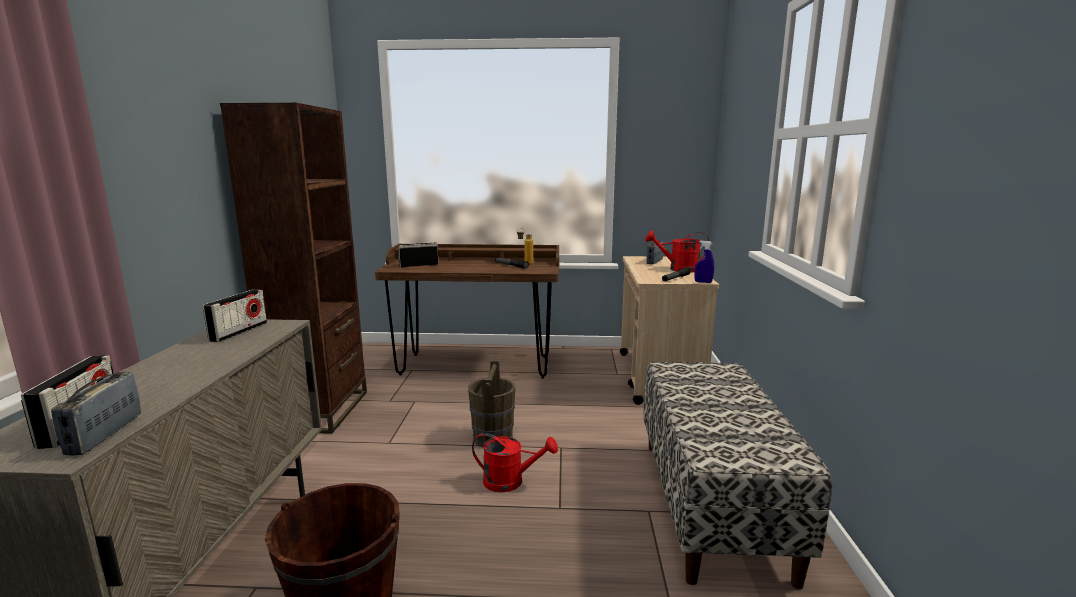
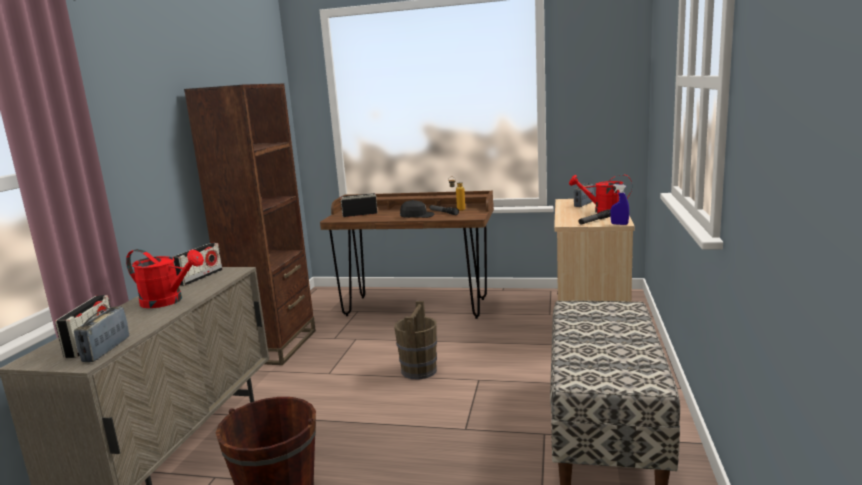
camera: 10 degrees right, 0 degrees up
(483, 268) = (417, 216): none -> black cap
(510, 481) = (427, 407): red watering can -> red watering can (168, 301)

